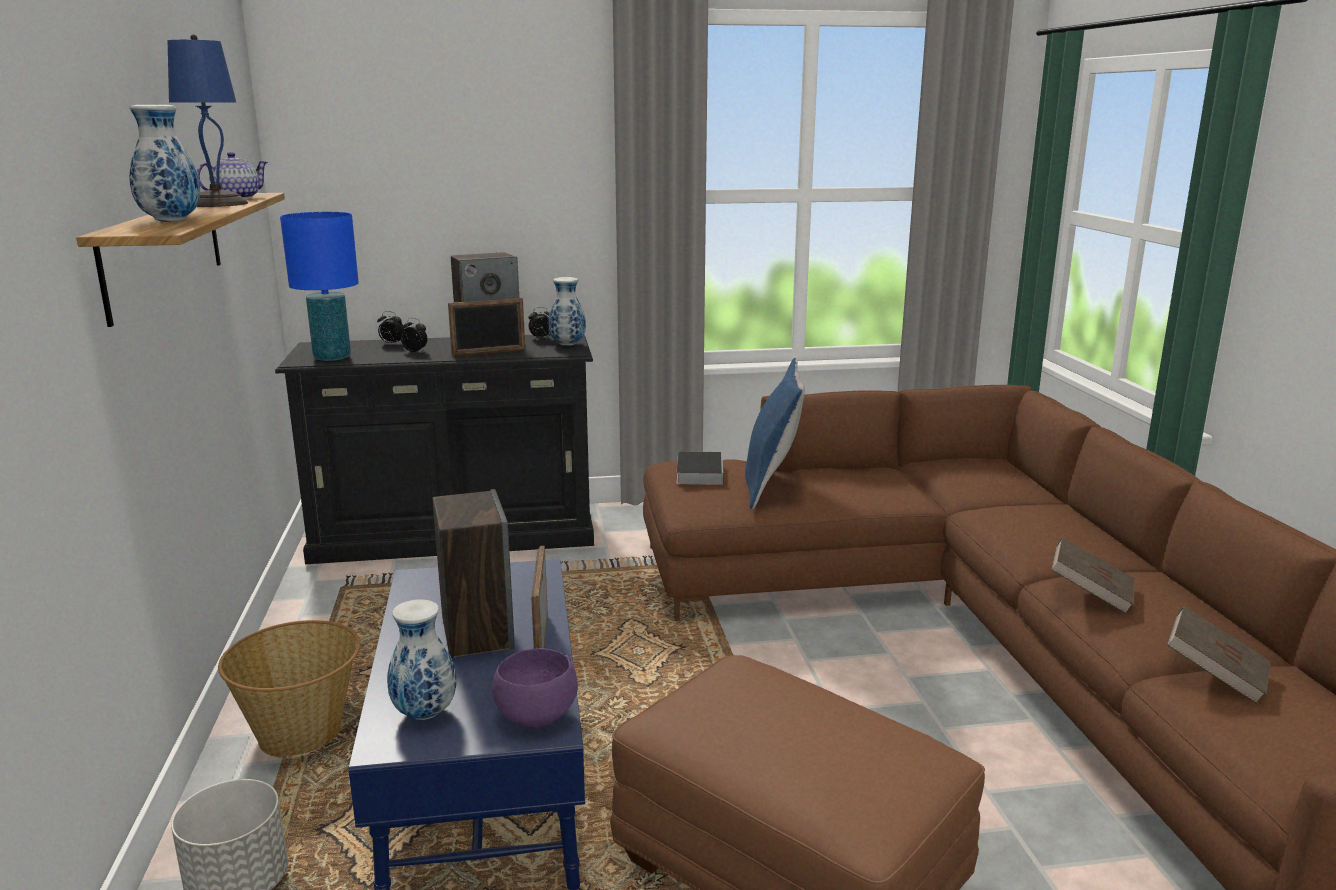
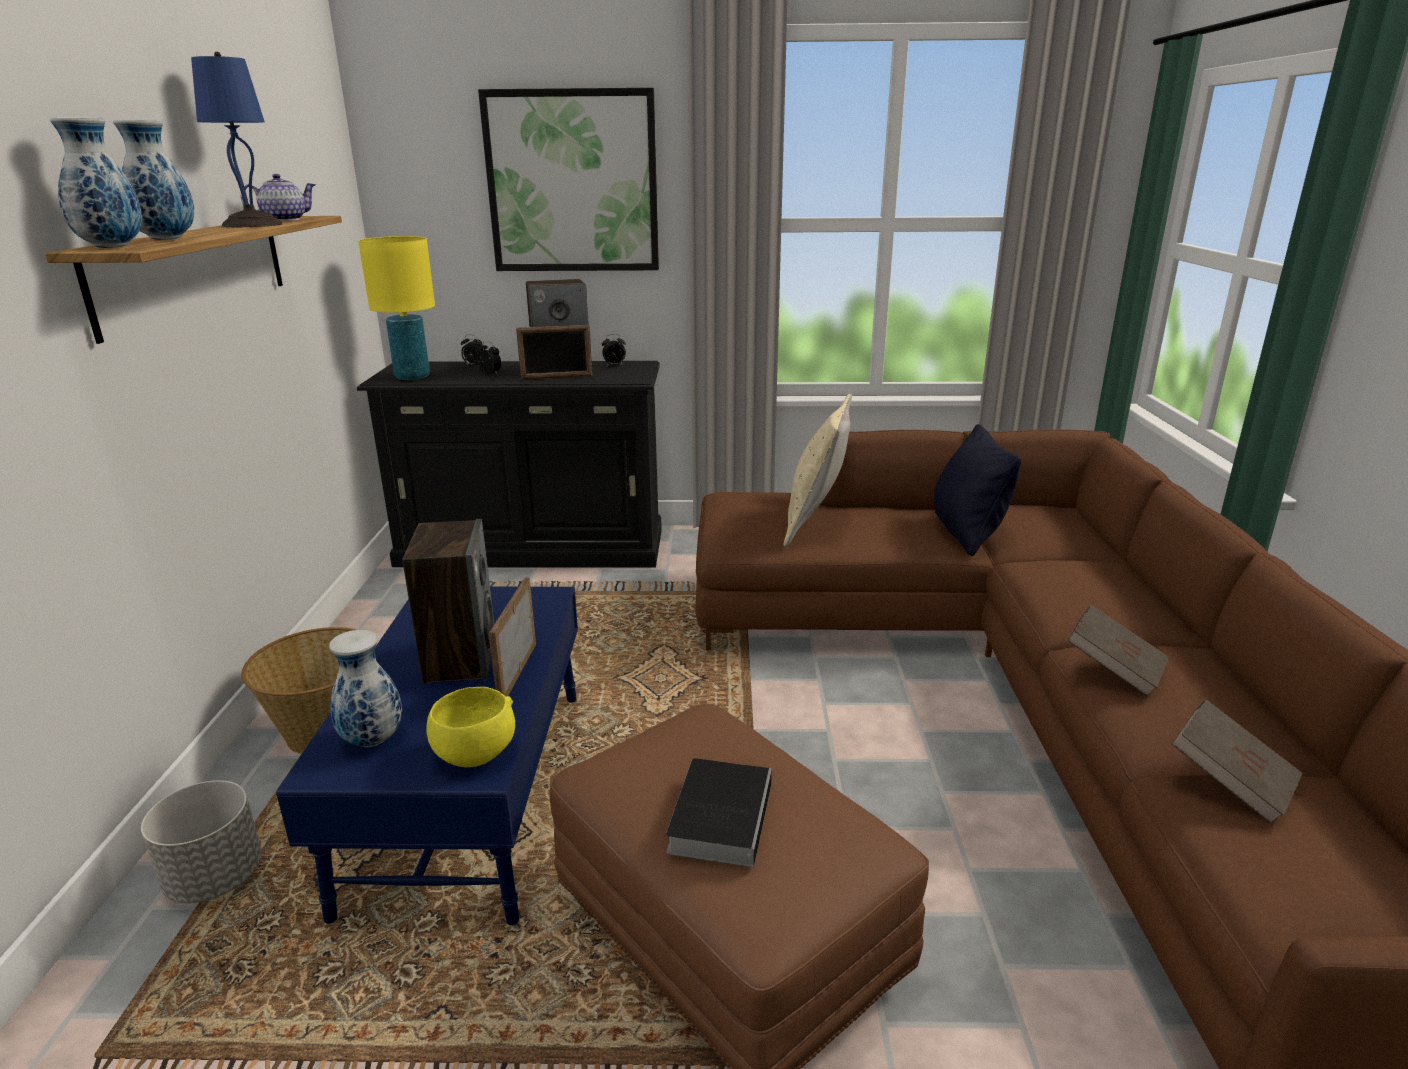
camera: 10 degrees right, 5 degrees up
(332, 357) = (412, 377): blue table lamp -> yellow table lamp
(494, 156) = (572, 182): none -> picture
(535, 717) = (473, 755): purple bowl -> yellow bowl
(567, 344) = (635, 372): vase -> vase (111, 247)
(699, 472) = (748, 504): book -> book (721, 814)
(772, 486) = (815, 523): blue pillow -> beige pillow
(916, 487) = (967, 533): none -> black pillow

